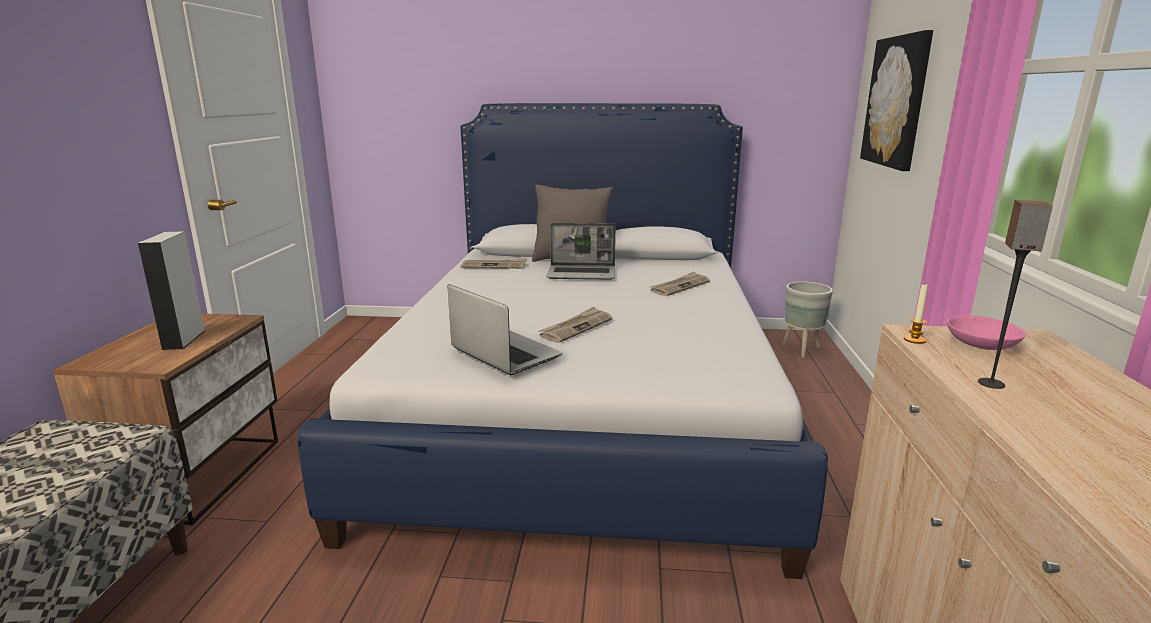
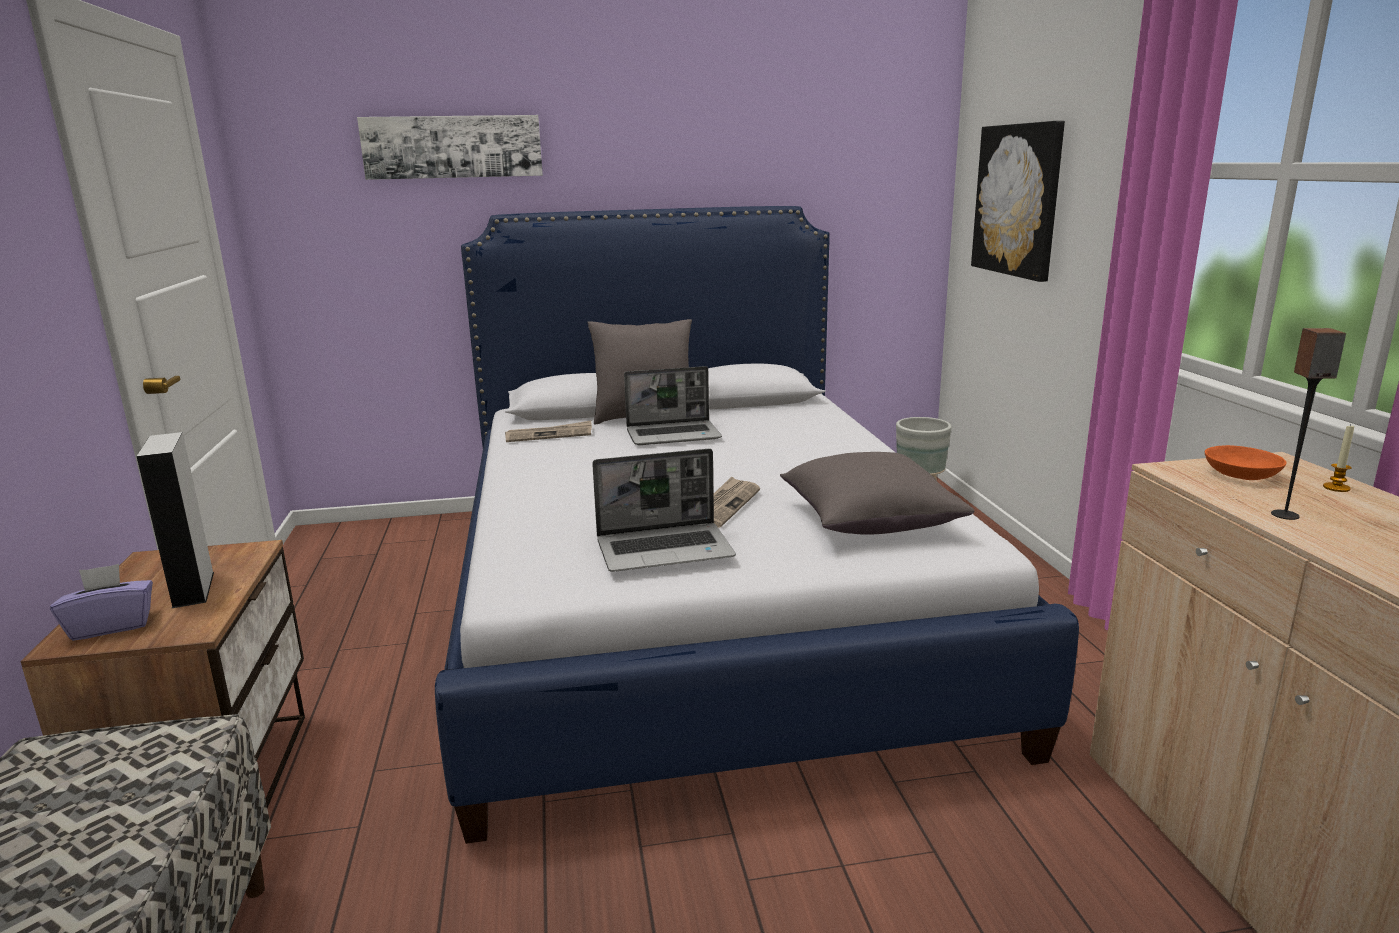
camera: 15 degrees left, 0 degrees up
(119, 356) = (112, 626): none -> purple tissue box
(461, 54) = (452, 147): none -> picture
(503, 353) = (666, 549): laptop -> laptop turned 135 degrees clockwise
(680, 286) = (805, 439): newspaper -> none
(680, 352) = (869, 521): none -> grey pillow
(914, 340) = (1178, 478): candle -> candle (1336, 488)
(981, 344) = (1241, 475): pink bowl -> orange bowl

